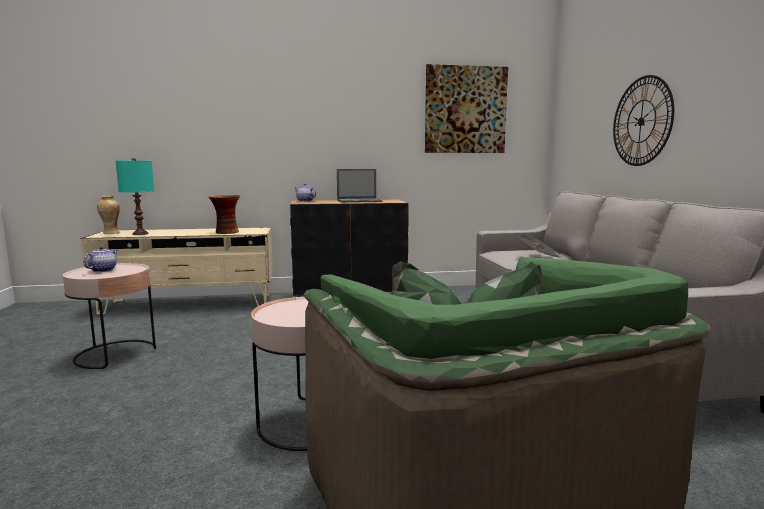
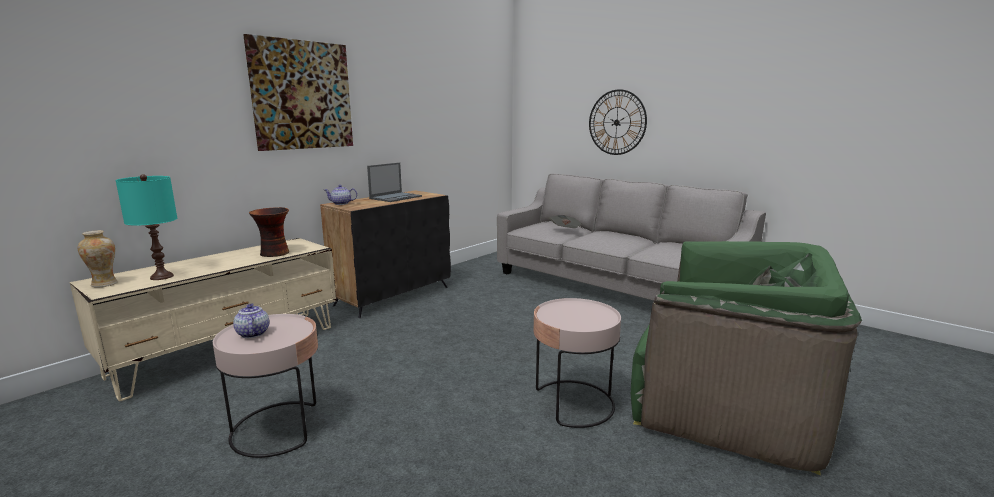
camera: 40 degrees left, 5 degrees up
(465, 110) = (458, 100): picture -> picture (302, 95)

